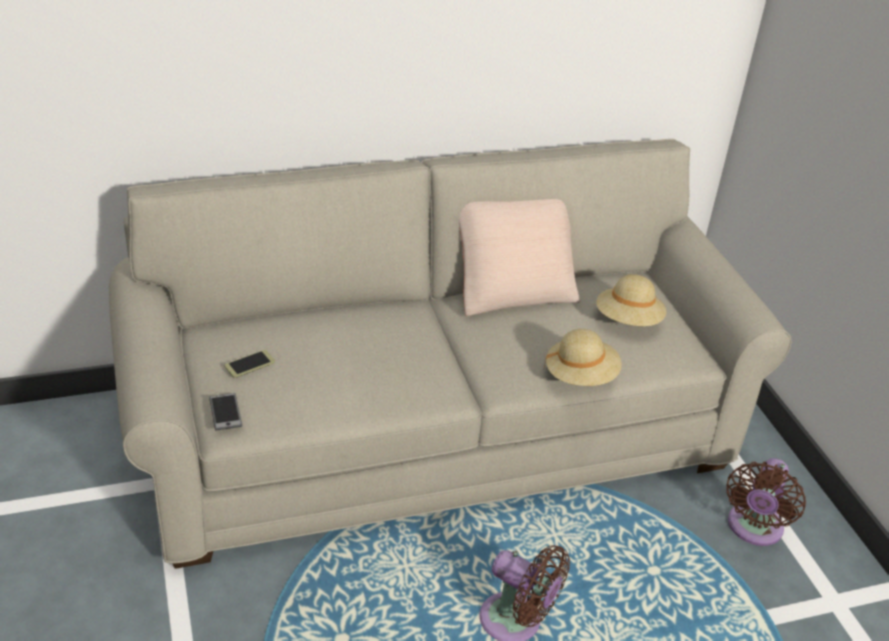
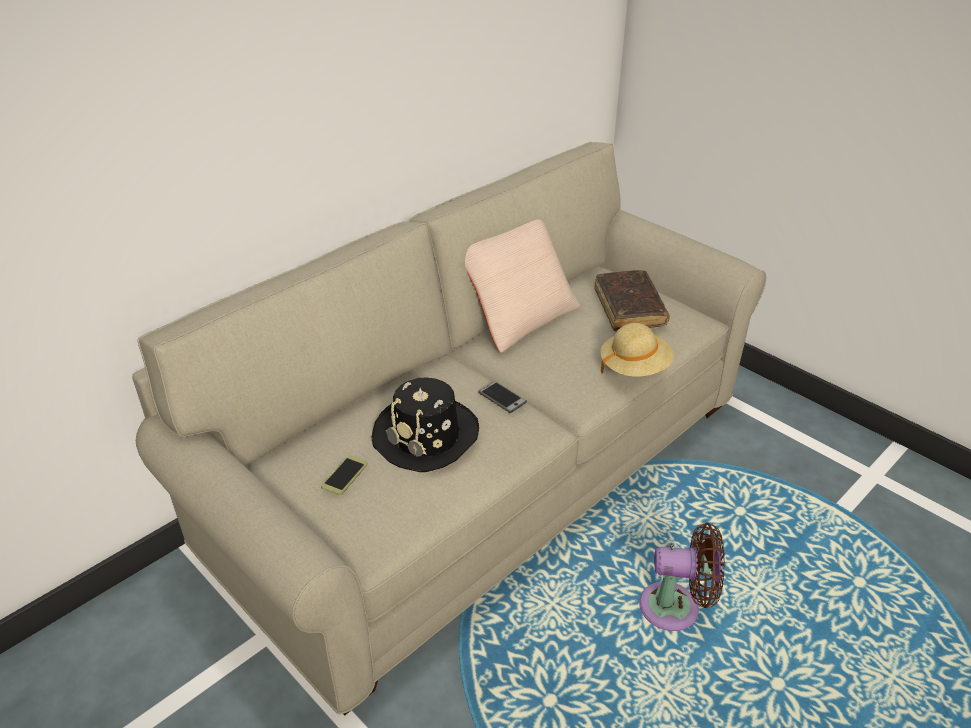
camera: 25 degrees left, 0 degrees up
(225, 412) = (359, 533): phone -> phone (502, 397)
(341, 360) = (427, 435): none -> black hat
(628, 321) = (629, 308): beige hat -> brown book
(753, 529) = (778, 444): brown fan -> none

